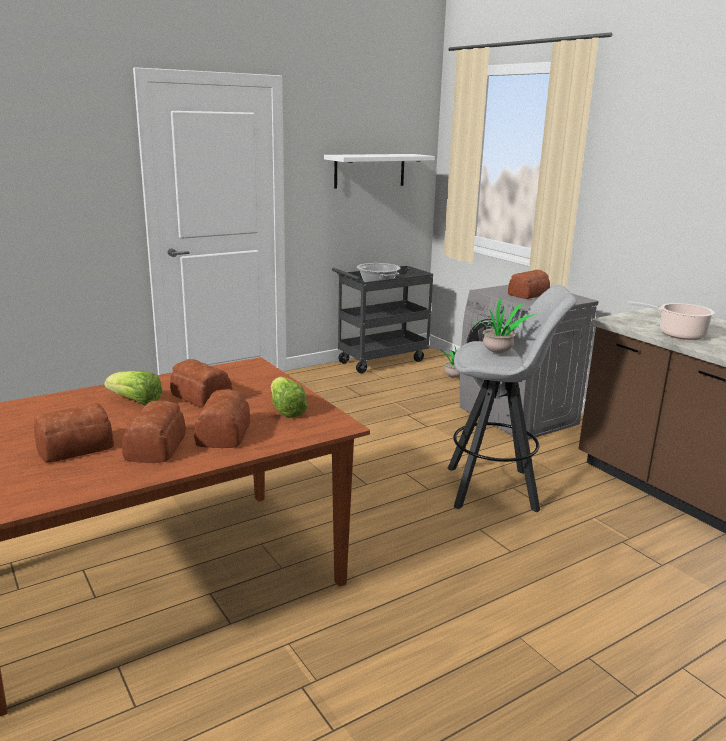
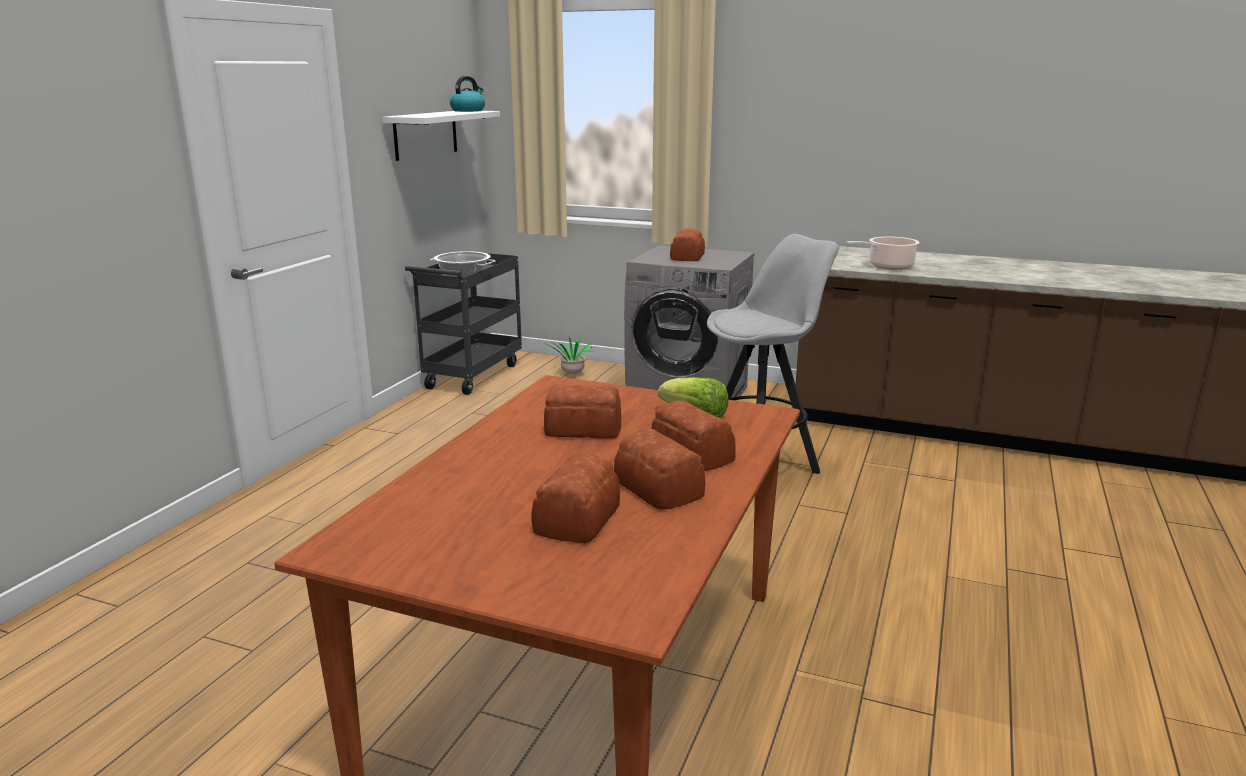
camera: 35 degrees left, 0 degrees up
(136, 402) = (525, 455): lettuce -> none
(410, 154) = (468, 111): none -> kettle
(498, 352) = (754, 316): potted plant -> none

